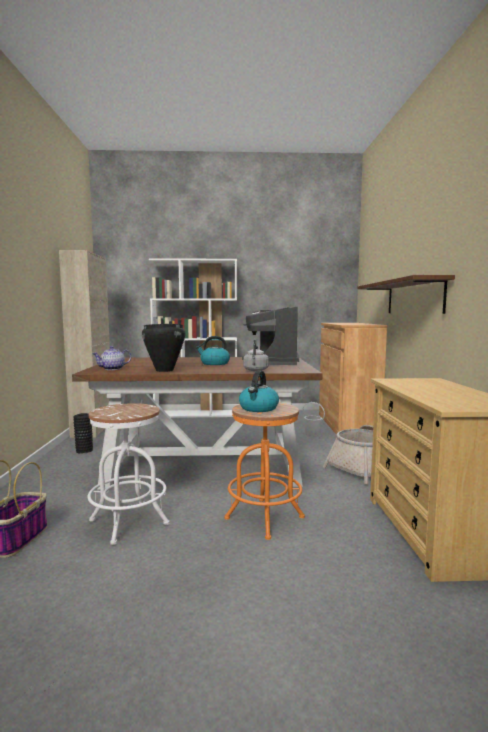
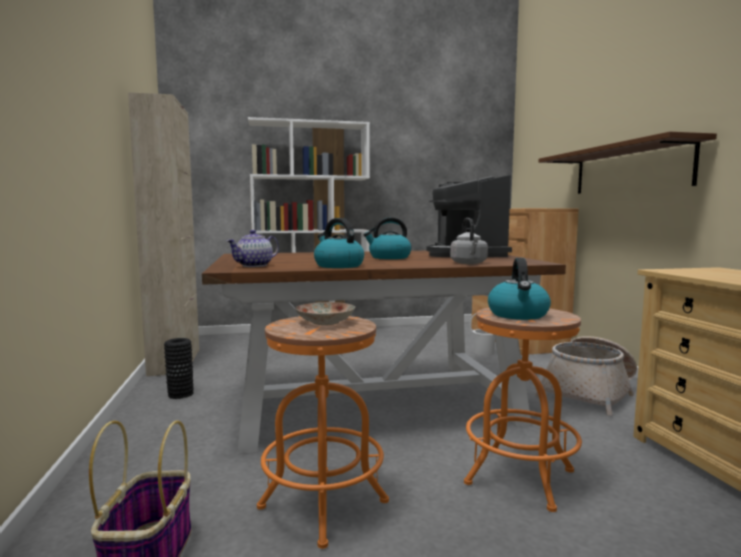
camera: 10 degrees left, 0 degrees up
(129, 522) = (323, 504): white stool -> orange stool
(130, 408) = (325, 322): none -> plate
(164, 370) = (338, 266): black cooking pot -> kettle

